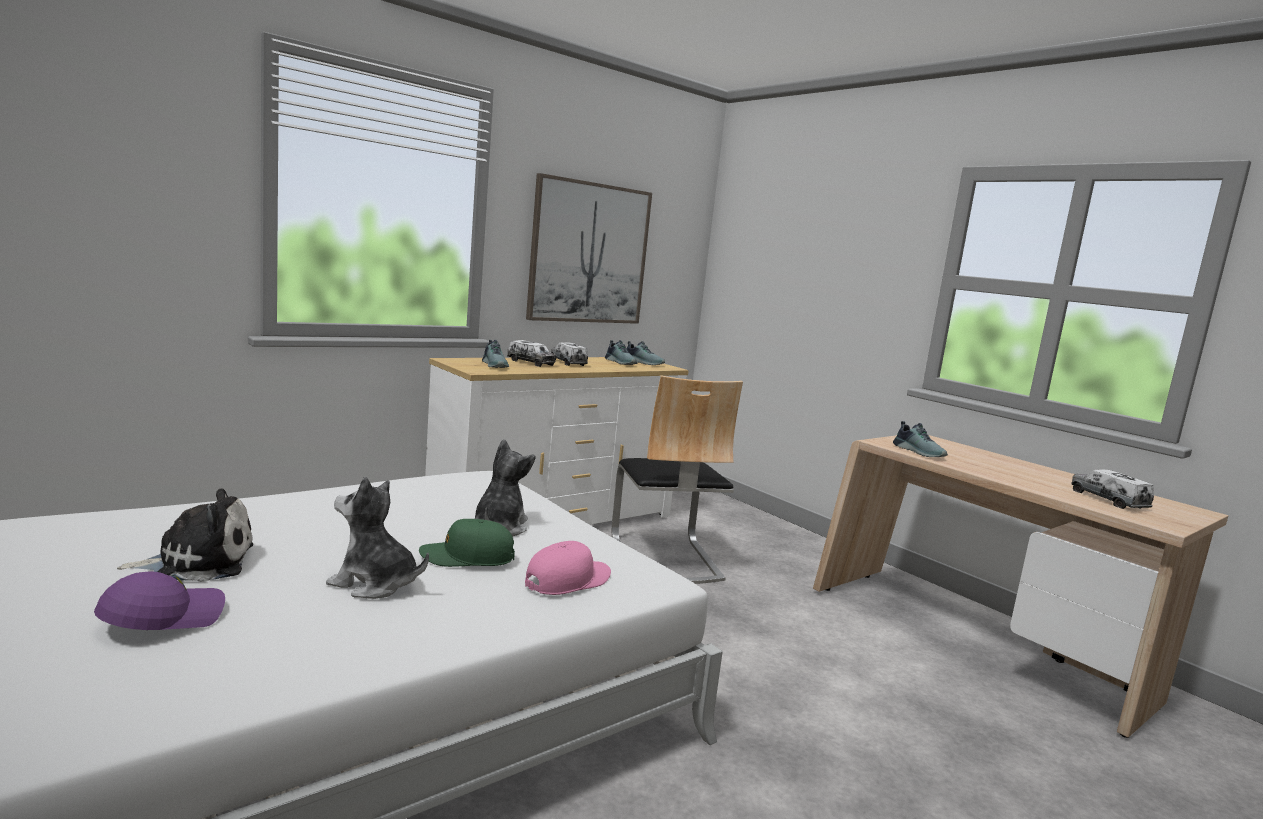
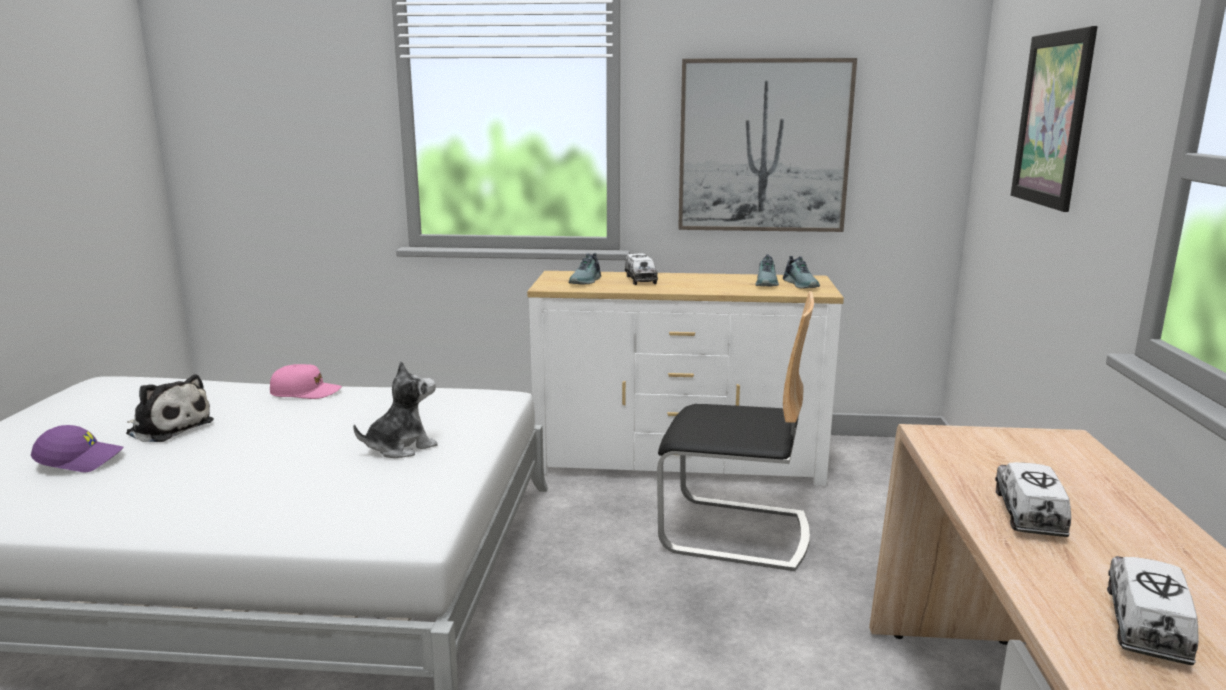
camera: 45 degrees right, 5 degrees up
(374, 584) = (213, 470): plush toy -> none
(467, 557) = (312, 467): green cap -> none
(568, 362) = (690, 280): toy truck -> toy truck (1028, 513)
(568, 580) = (340, 509): pink cap -> pink cap (306, 392)
(664, 558) = (735, 532): chair -> chair turned 105 degrees counterclockwise
(810, 250) = (1052, 119): none -> picture
(920, 452) = (962, 459): shoe -> none

